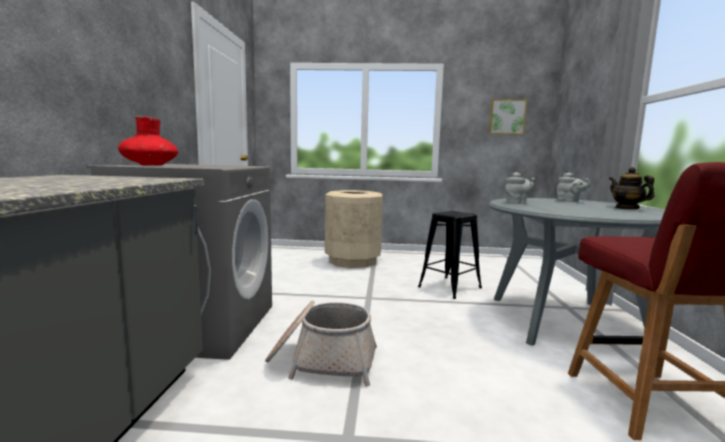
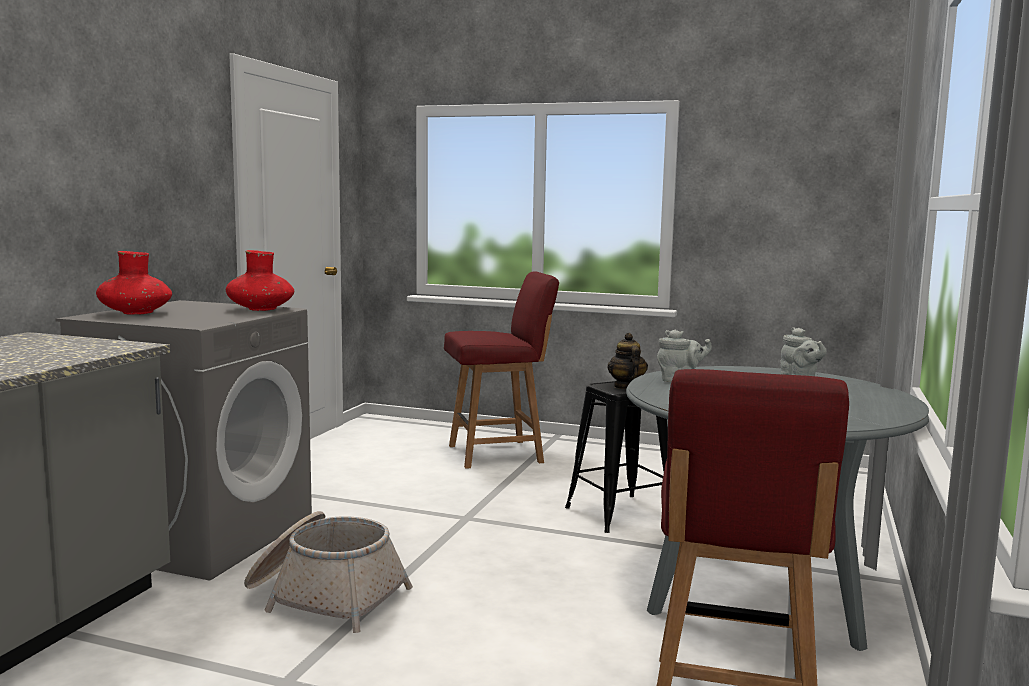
camera: 15 degrees right, 0 degrees up
(240, 165) = (261, 309): none -> red vase
(353, 261) = (498, 454): beige trash can -> red chair
(507, 117) = (801, 196): picture -> none
(627, 208) = (852, 401): teapot -> teapot (626, 387)

